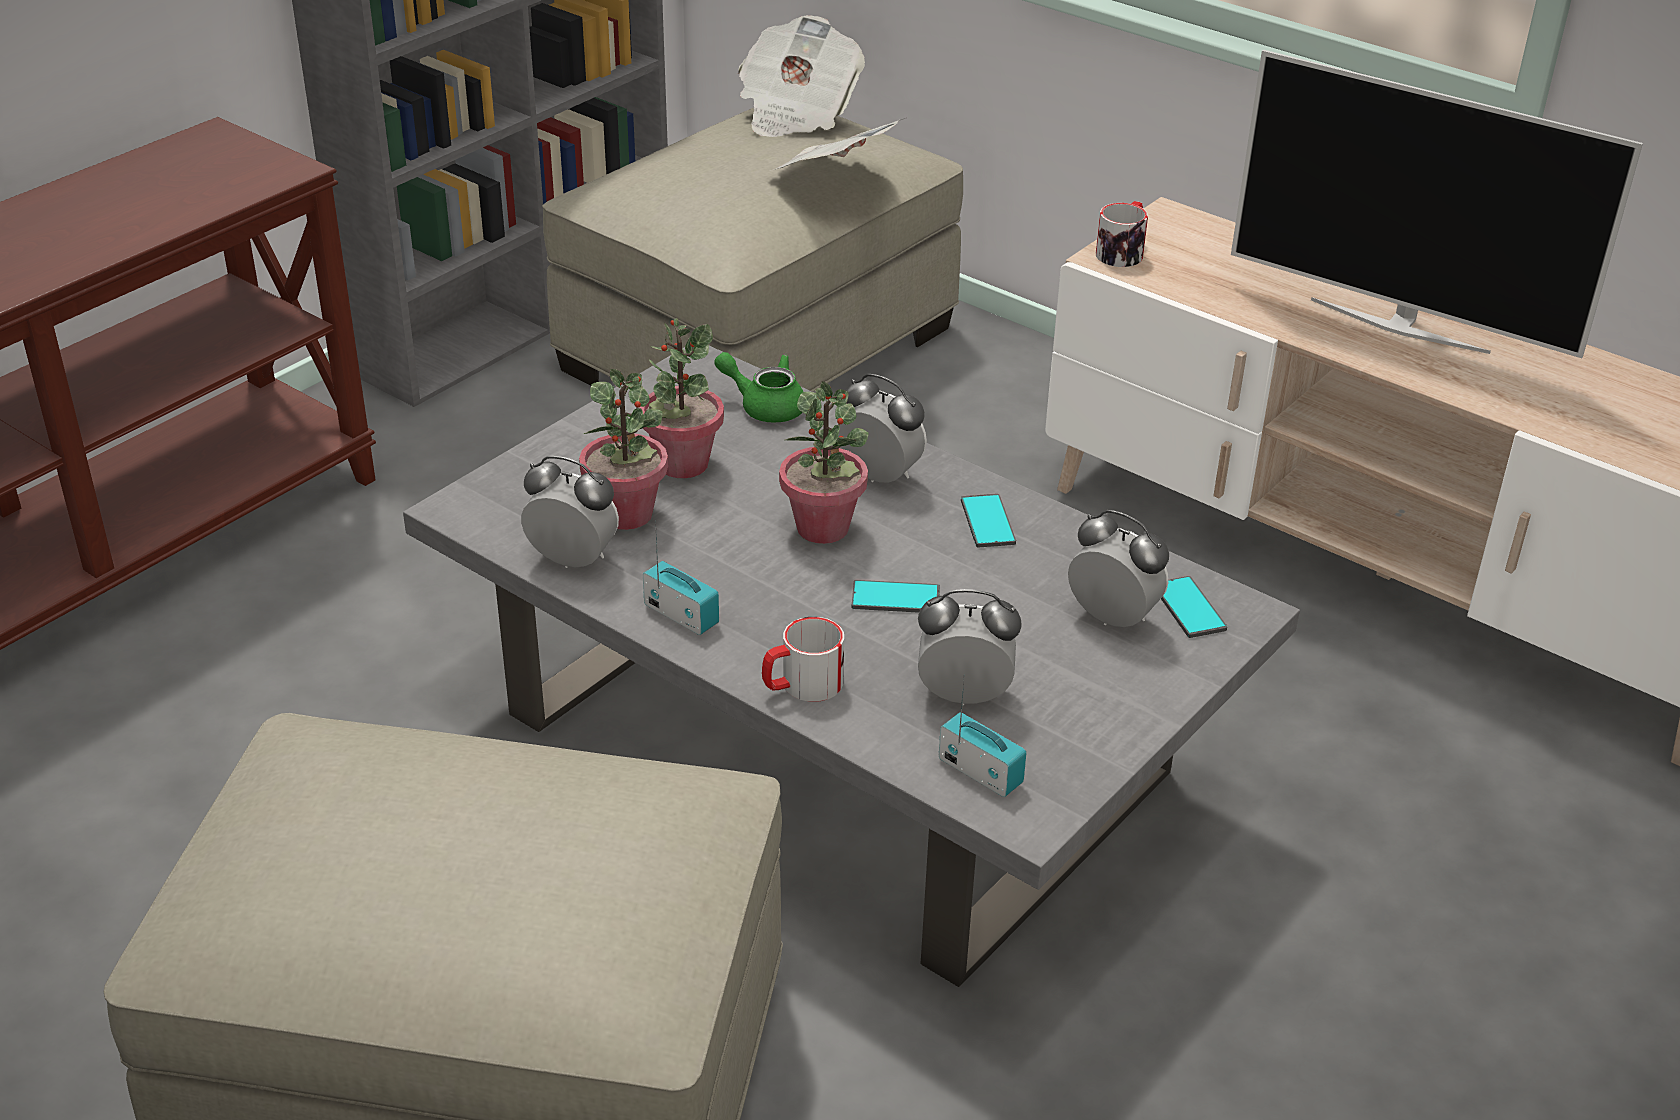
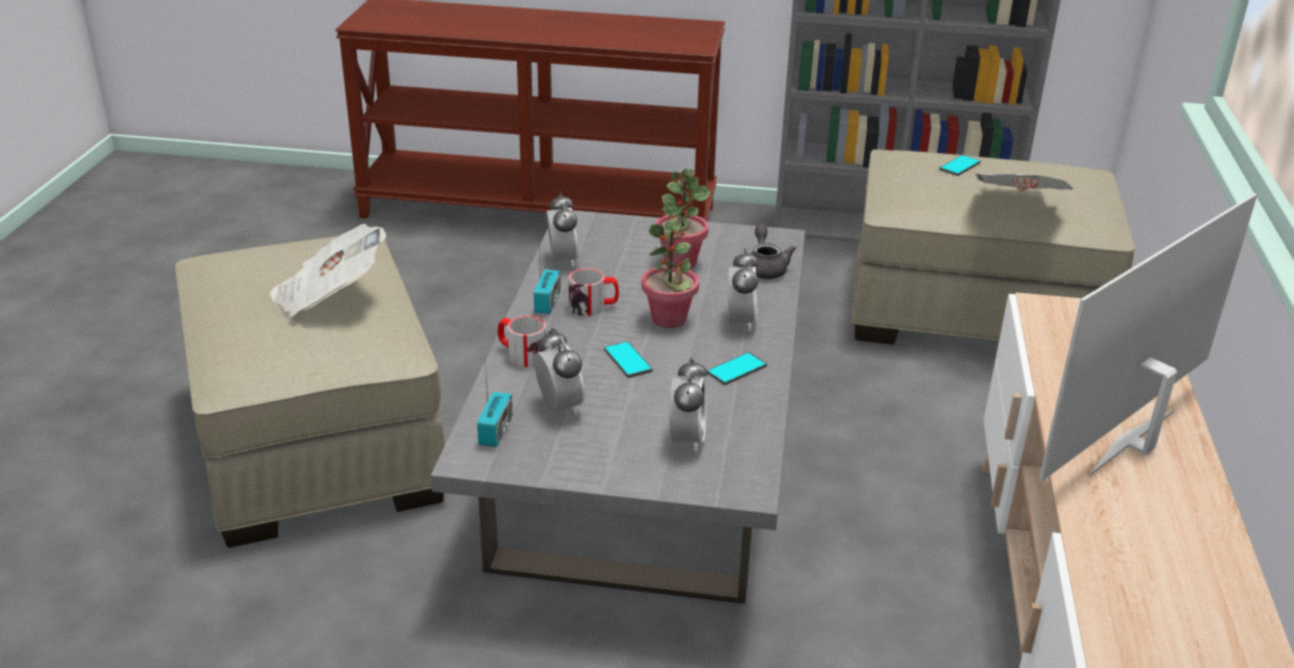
camera: 60 degrees right, 5 degrees down
(627, 514) = (617, 262): potted plant -> none
(765, 406) = (765, 268): green teapot -> grey teapot
(796, 112) = (1076, 172): newspaper -> newspaper (329, 297)
(1123, 251) = (1059, 309): mug -> mug (593, 307)
(1189, 608) = (728, 466): phone -> phone (960, 166)
(1399, 325) = (1136, 444): television -> television turned 45 degrees clockwise

